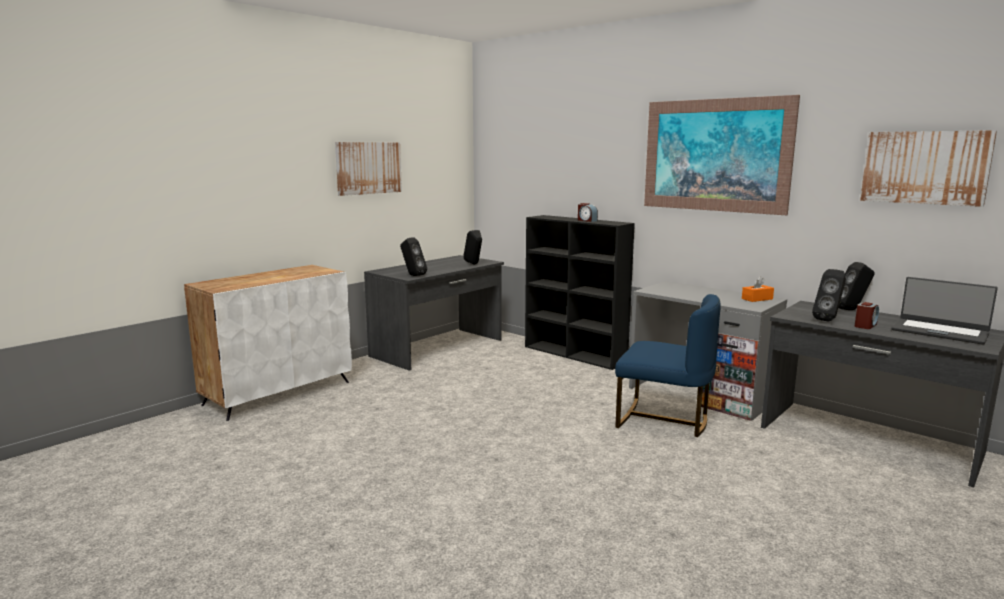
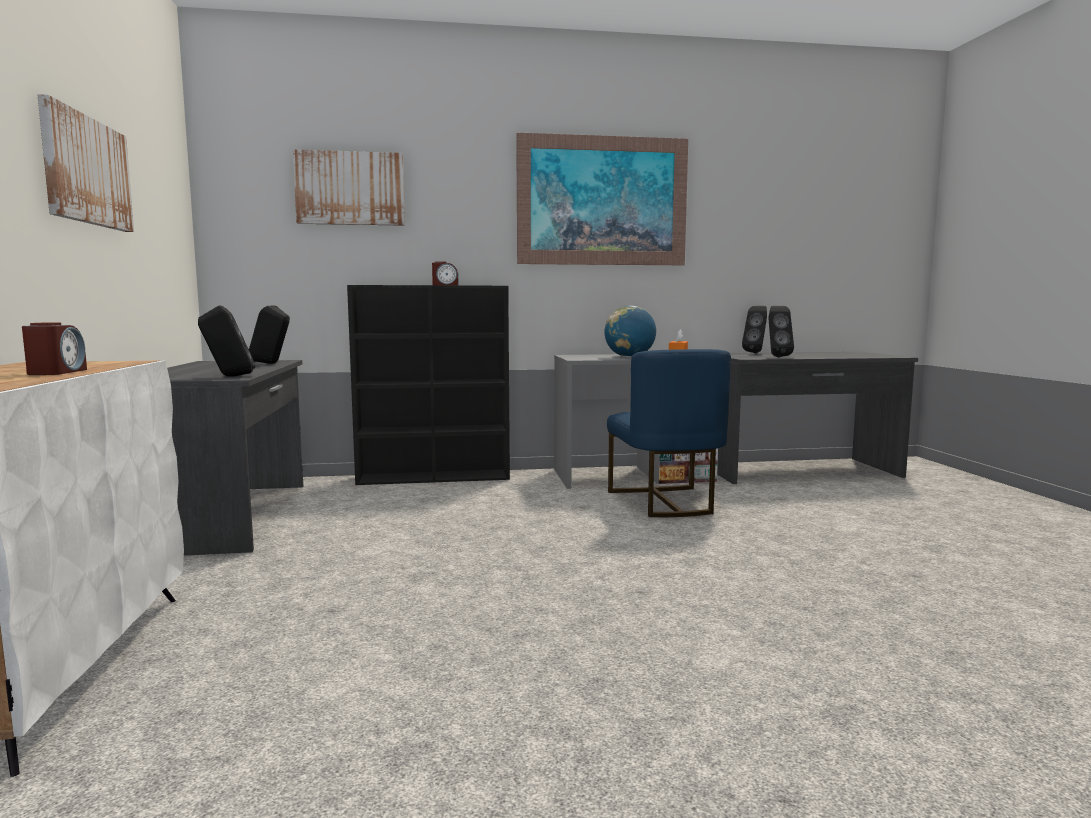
camera: 50 degrees left, 5 degrees down
(663, 420) = (664, 502): blue chair -> blue chair turned 105 degrees clockwise
(696, 295) = (629, 357): none -> globe
(865, 325) = (806, 356): alarm clock -> alarm clock (57, 372)
(924, 167) = (795, 214): picture -> picture (350, 188)
(939, 331) = (846, 354): laptop -> none

